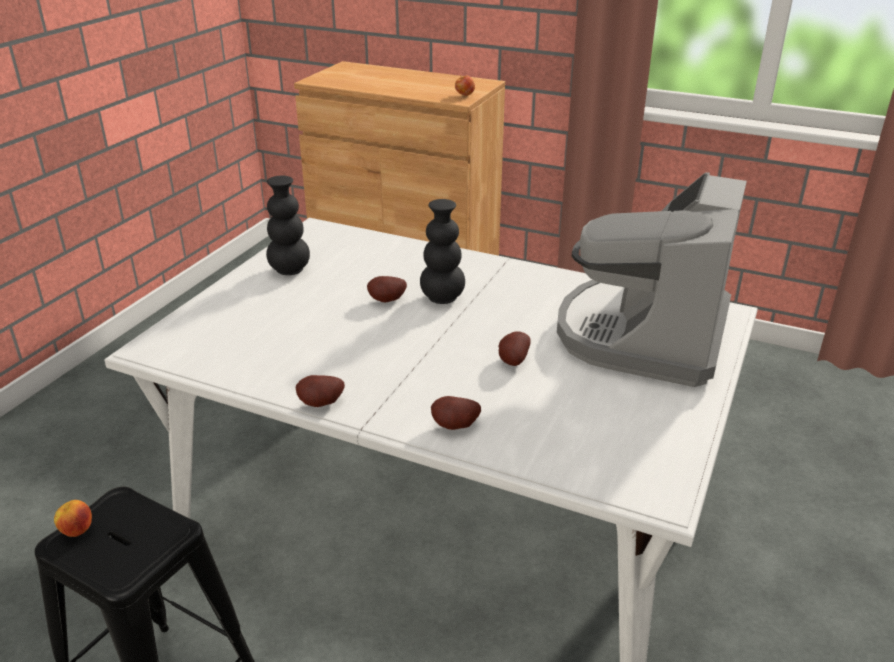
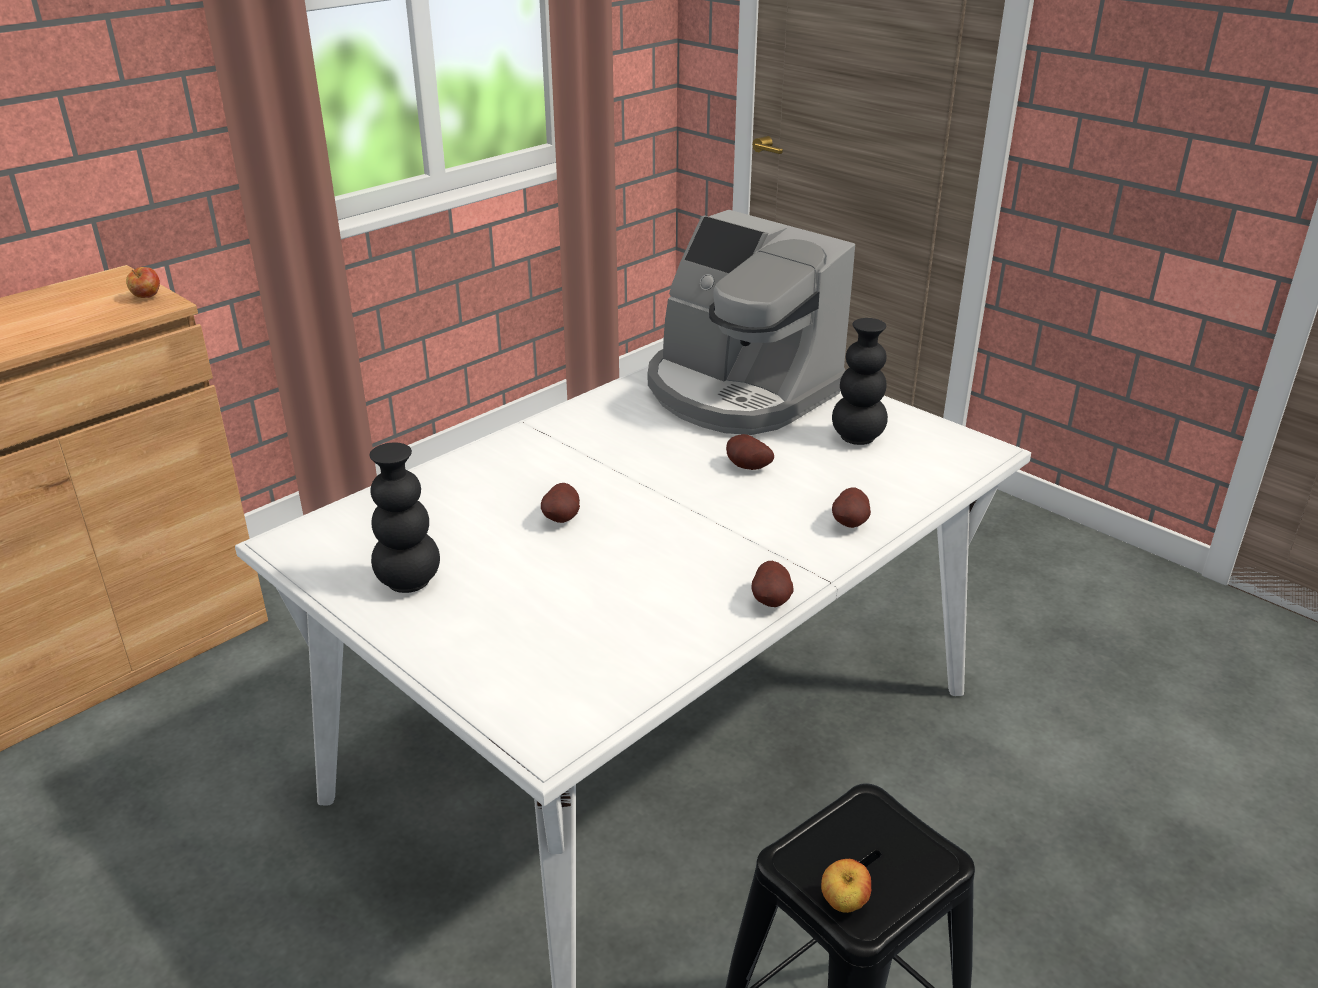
camera: 70 degrees left, 0 degrees up
(442, 298) = (585, 481): black vase -> black vase (857, 438)

